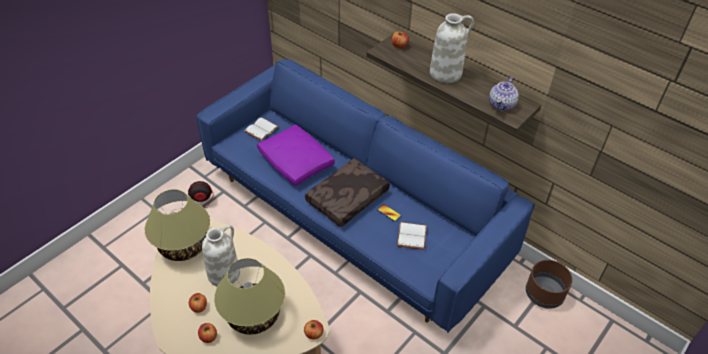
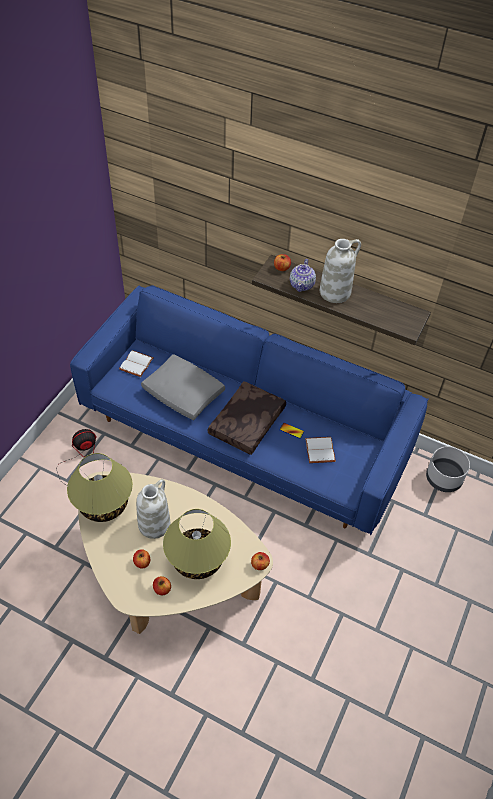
camera: 15 degrees left, 5 degrees up
(296, 162) = (184, 394): purple pillow -> grey pillow
(502, 105) = (396, 318): teapot -> teapot (302, 285)
(544, 294) = (444, 478): brown planter -> grey planter

